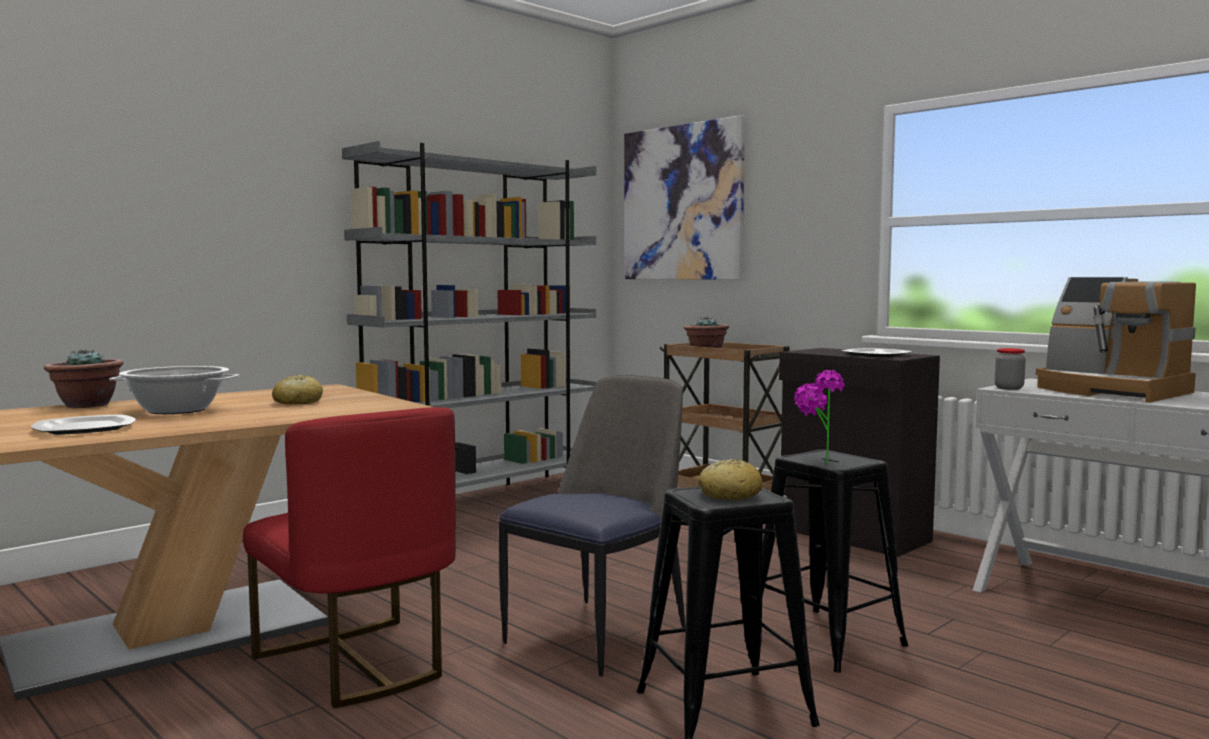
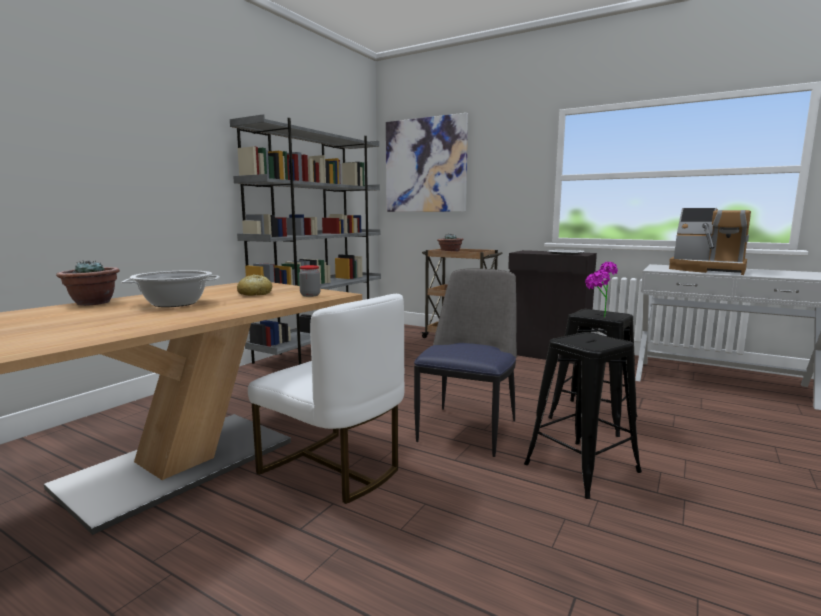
camera: 15 degrees left, 5 degrees up
(86, 428) = (126, 321): plate -> none
(356, 664) = (334, 469): red chair -> white chair
(729, 495) = (592, 340): bread -> none
(1009, 388) = (658, 270): jar -> jar (310, 295)

